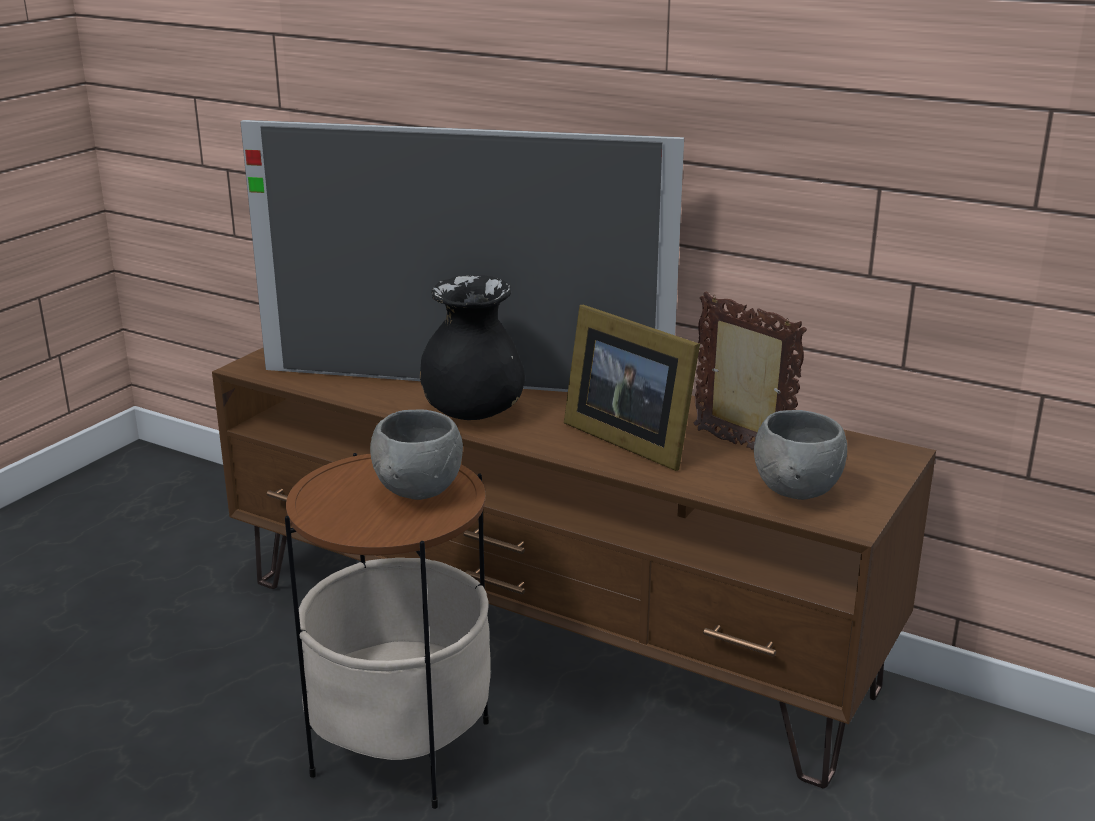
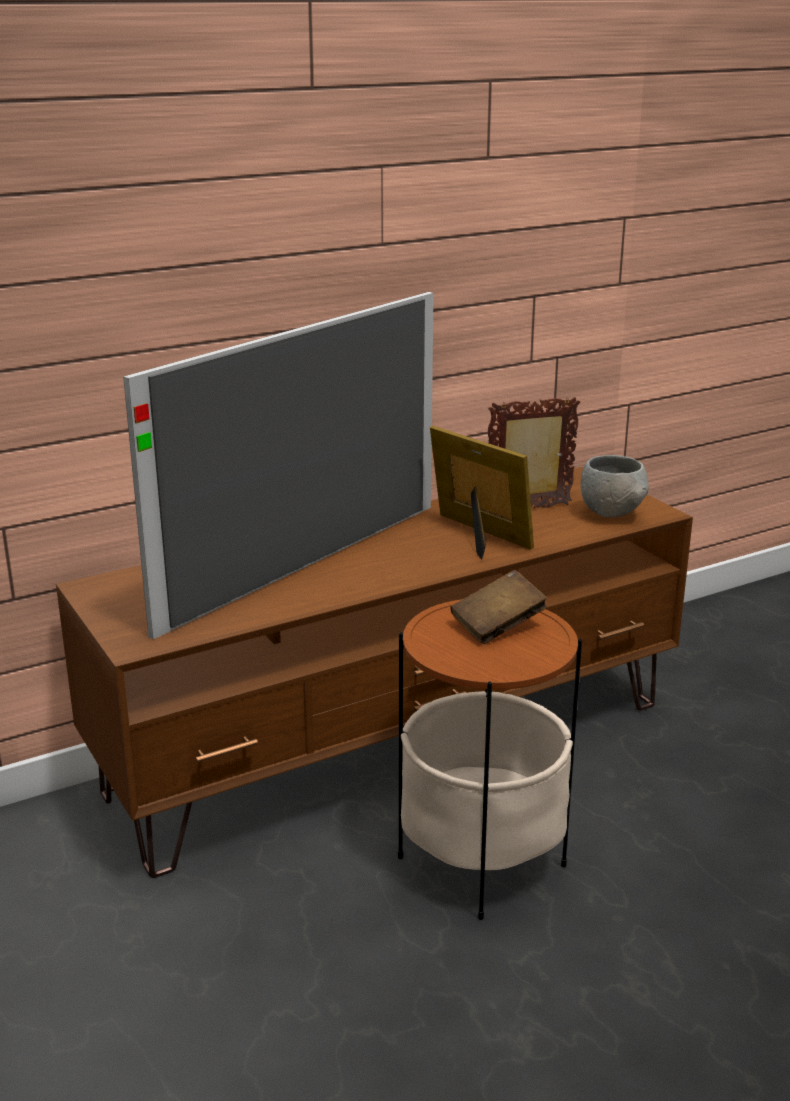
camera: 60 degrees left, 0 degrees up
(417, 494) = (498, 626): grey bowl -> brown book
(473, 413) = (369, 575): black vase -> none
(628, 438) = (478, 537): picture frame -> picture frame turned 120 degrees counterclockwise

